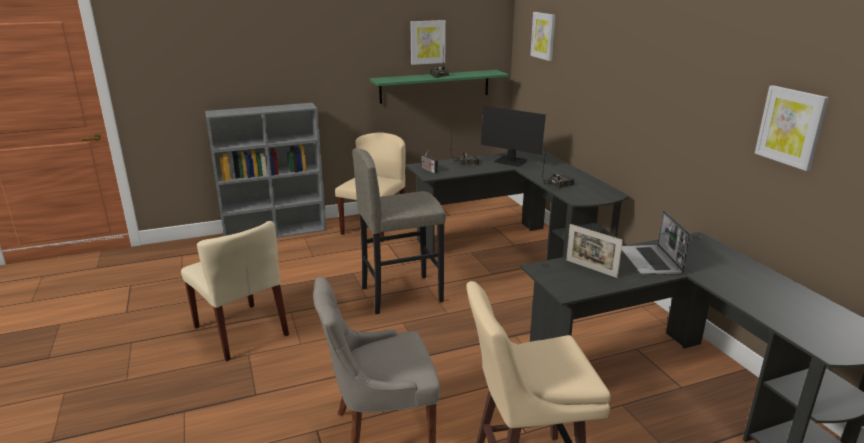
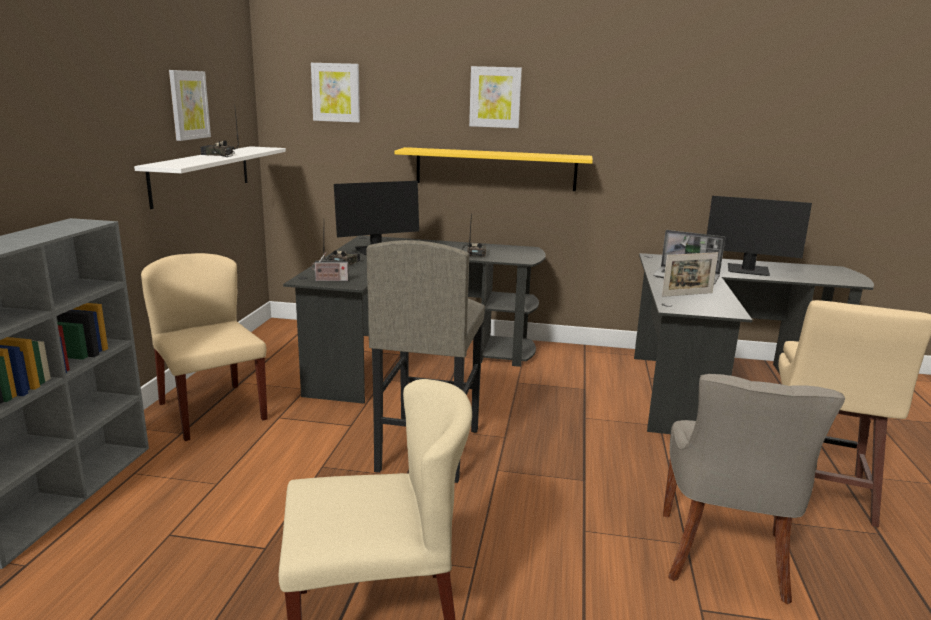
camera: 60 degrees left, 5 degrees down
(435, 86) = (202, 174): green shelf -> white shelf
(616, 116) = (495, 169): none -> yellow shelf
(743, 286) = (748, 270): none -> monitor
(791, 127) = (722, 136): picture -> picture (495, 97)

